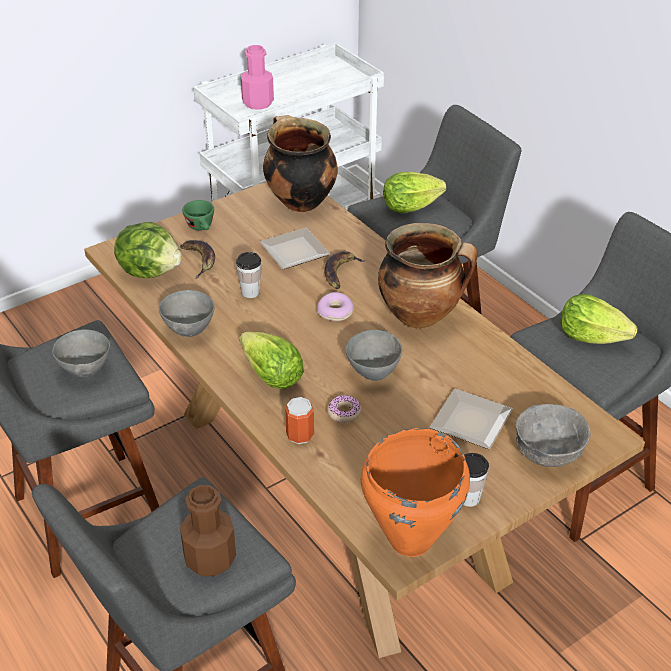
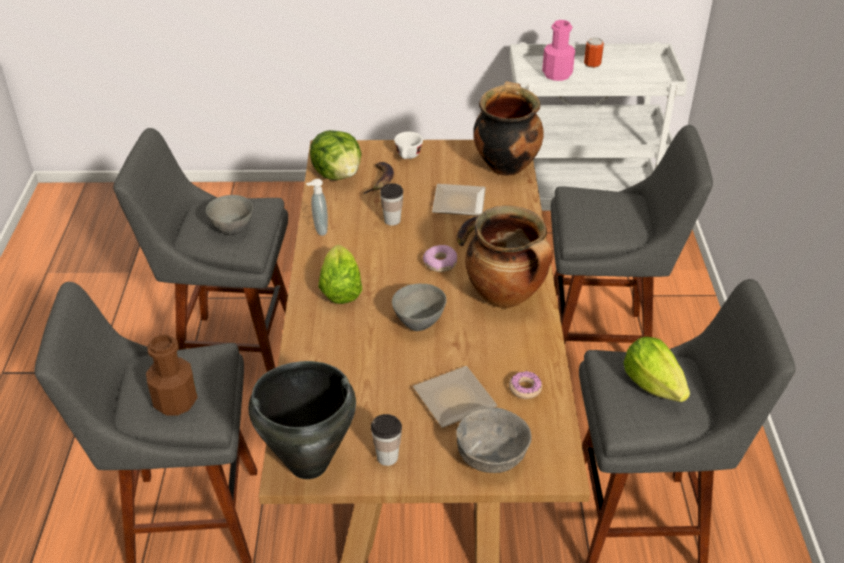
camera: 35 degrees right, 0 degrees up
(190, 330) = (319, 230): grey bowl -> soap dispenser
(201, 227) = (408, 157): green cup -> white cup
(300, 435) = (314, 343): can -> can (592, 64)
(344, 413) = (363, 343): donut -> donut (525, 388)
(409, 540) = (308, 463): orange cooking pot -> black cooking pot
(410, 207) = (605, 206): lettuce -> none

